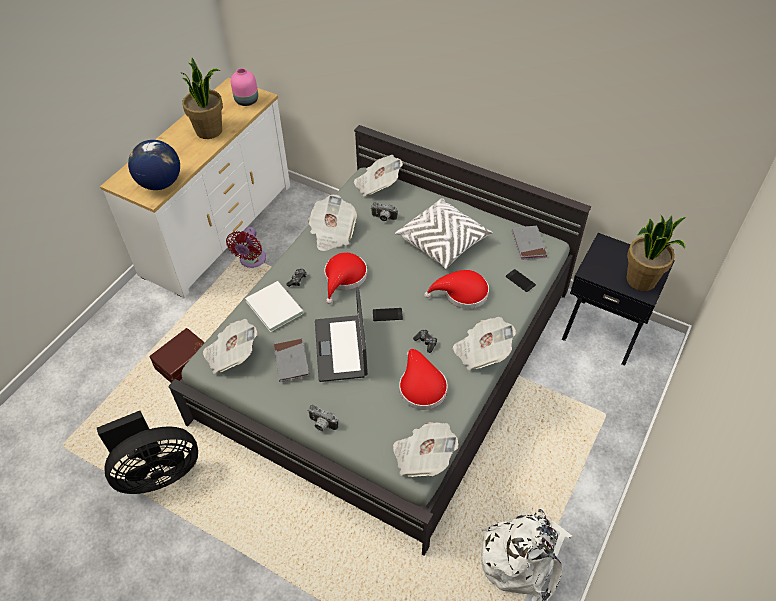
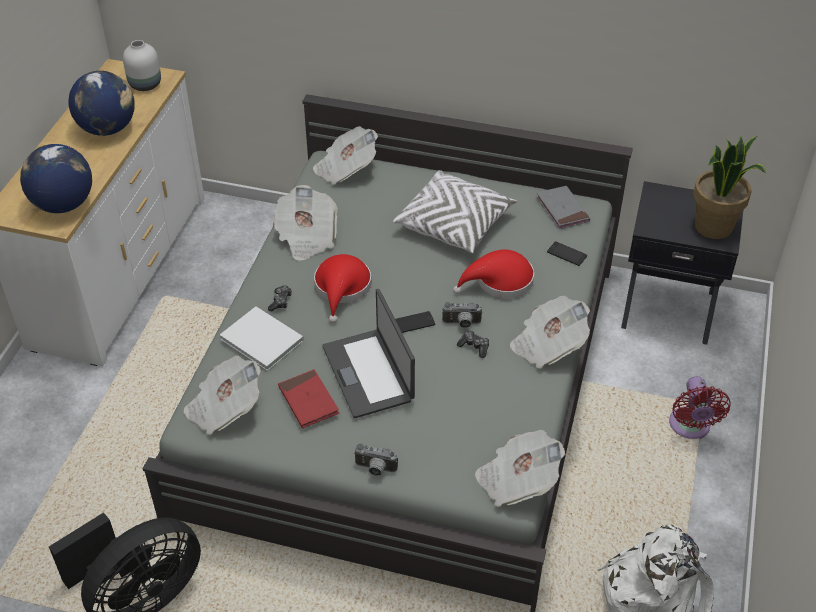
camera: 15 degrees left, 5 degrees down
(184, 364) = (131, 451): brown storage box -> none
(210, 130) = (108, 128): potted plant -> globe
(246, 100) = (144, 84): pink vase -> white vase
(251, 261) = (182, 303): red fan -> red fan (690, 427)
(291, 361) = (308, 401): grey book -> red book
(383, 218) = (368, 208): camera -> camera (461, 324)
(421, 386) = (486, 399): red hat -> none

